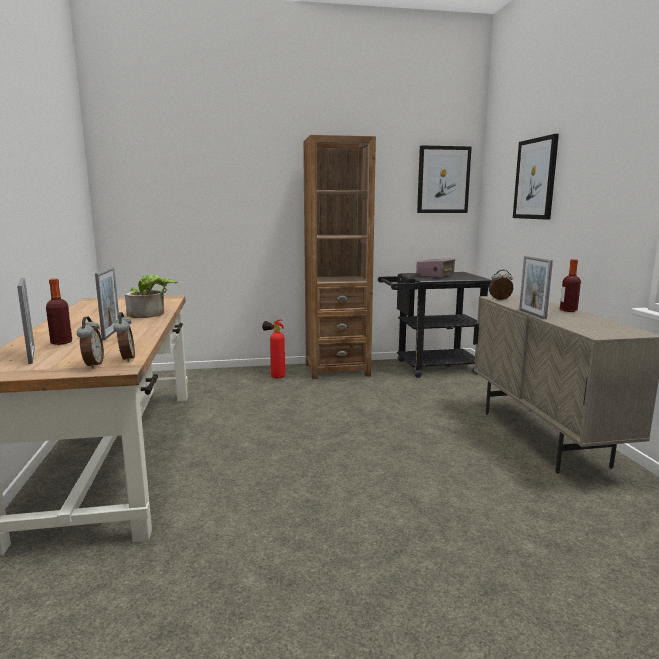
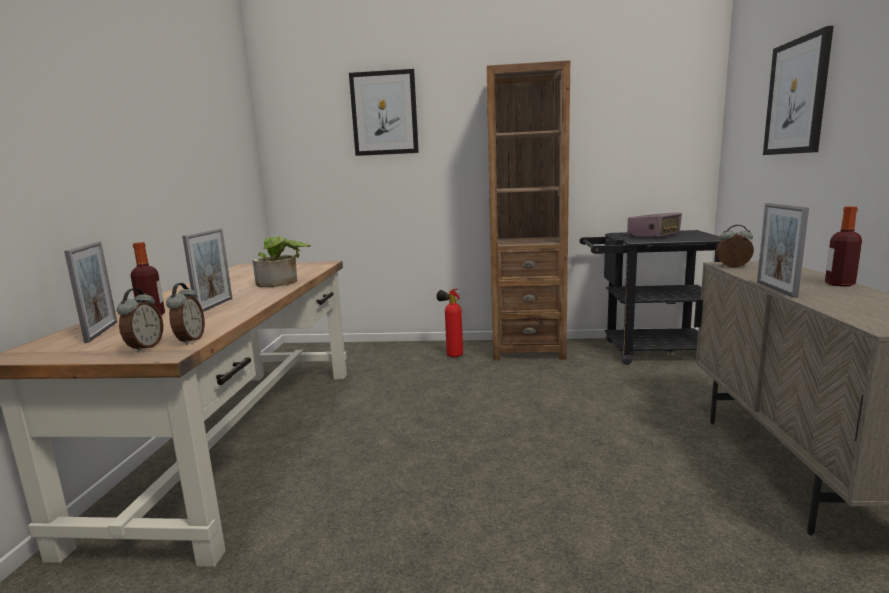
camera: 15 degrees right, 0 degrees up
(443, 180) = (668, 113): picture -> picture (384, 113)

